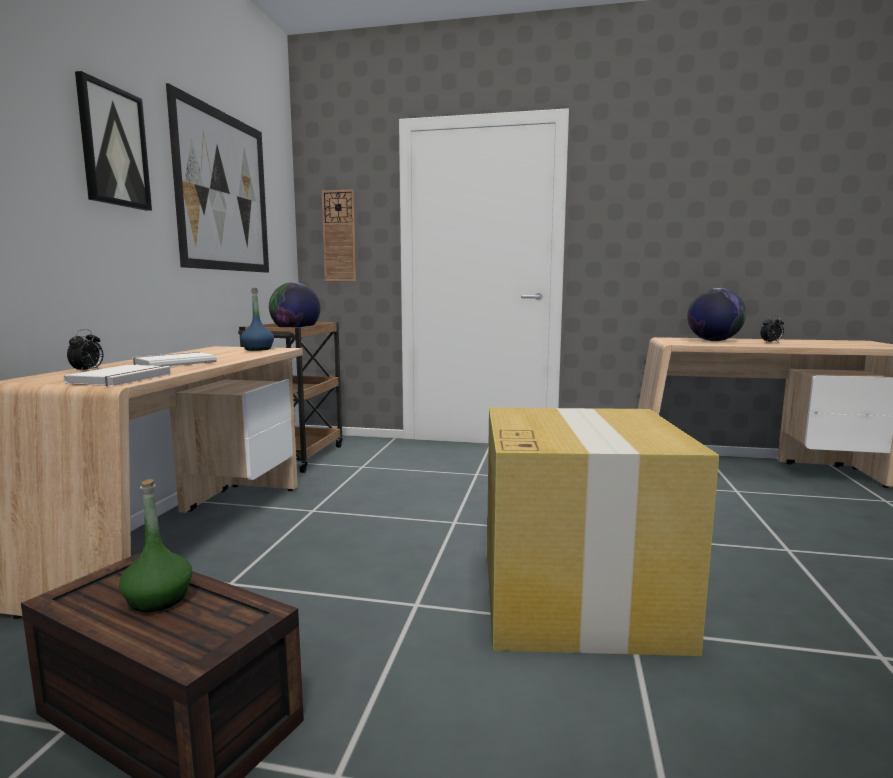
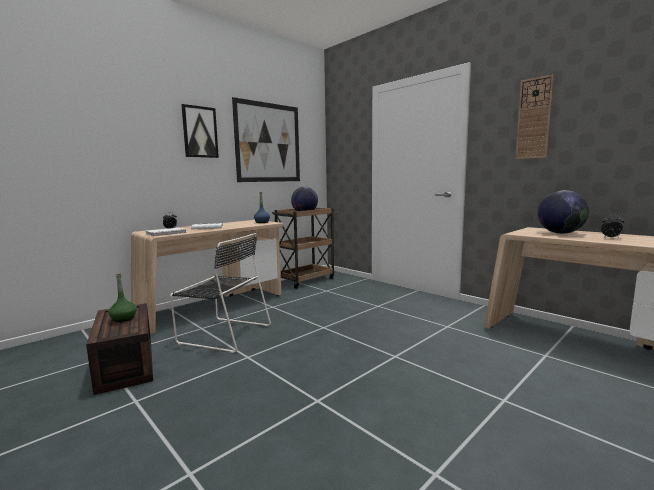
camera: 35 degrees right, 0 degrees up
(296, 580) = (223, 333): none -> black chair
(339, 236) = (344, 158): wall clock -> wall clock (534, 118)
(576, 595) = (319, 377): cardboard box -> none

